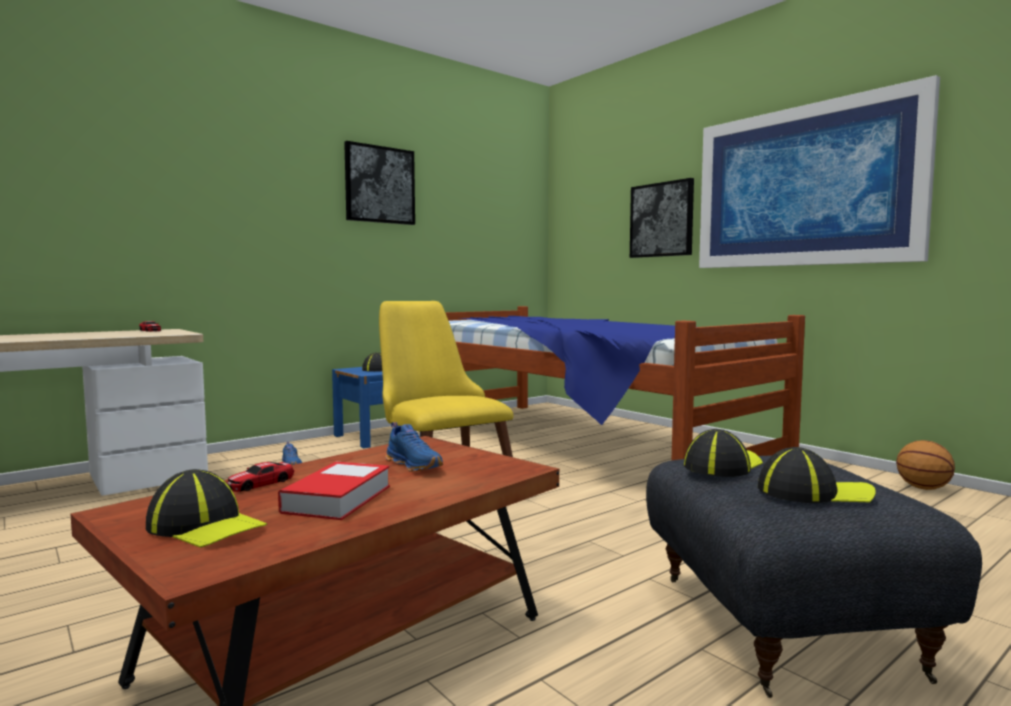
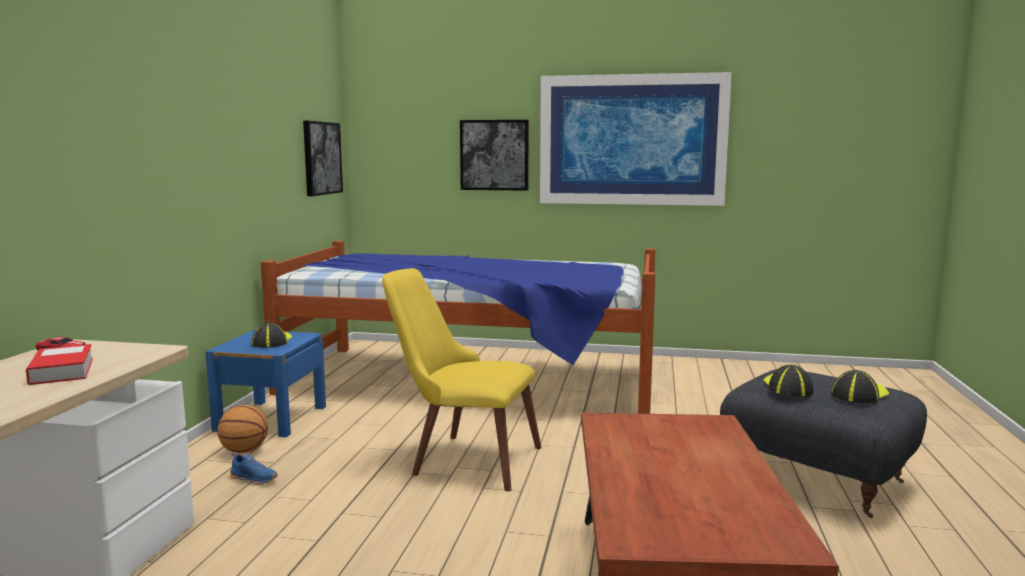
camera: 40 degrees left, 5 degrees up
(206, 526) = (709, 526): cap -> none
(261, 483) = (626, 487): toy car -> none
(337, 499) = (707, 479): book -> book (62, 371)
(379, 185) = (225, 114): picture -> picture (321, 158)
(415, 465) = (662, 439): blue shoe -> none
(923, 488) = (732, 366): basketball -> basketball (245, 451)

